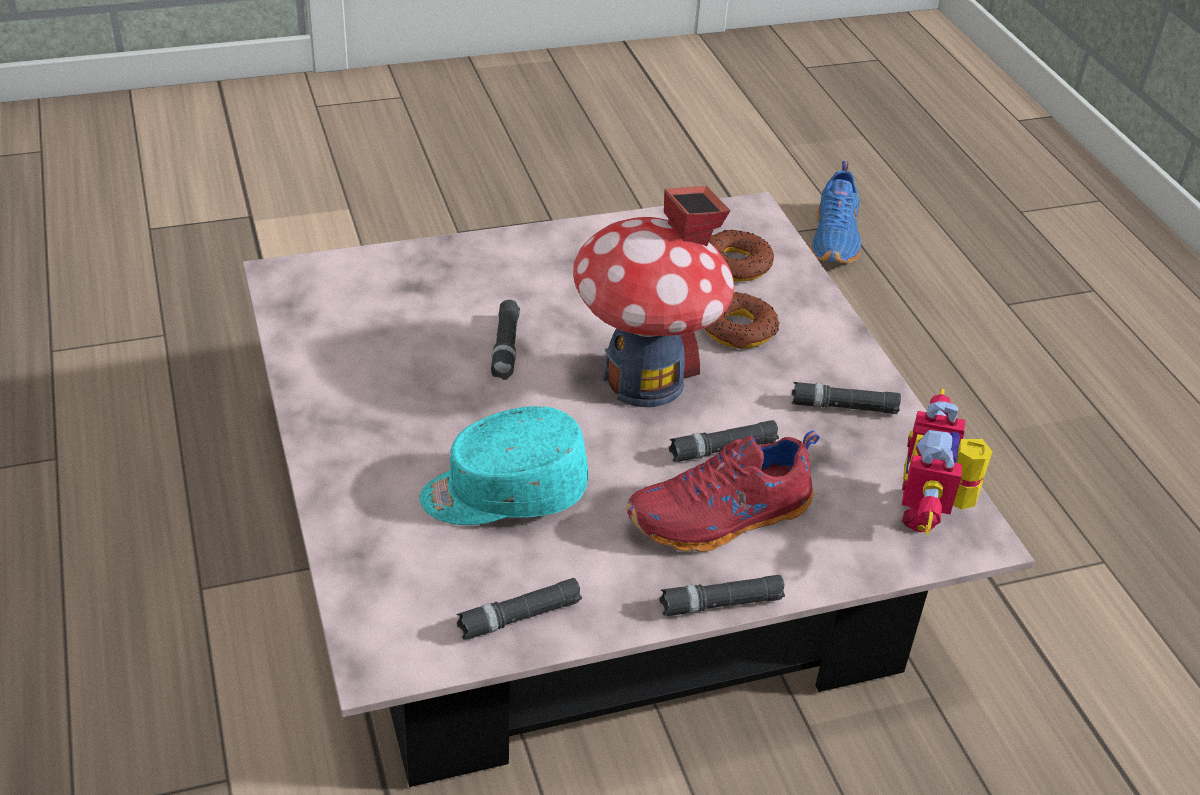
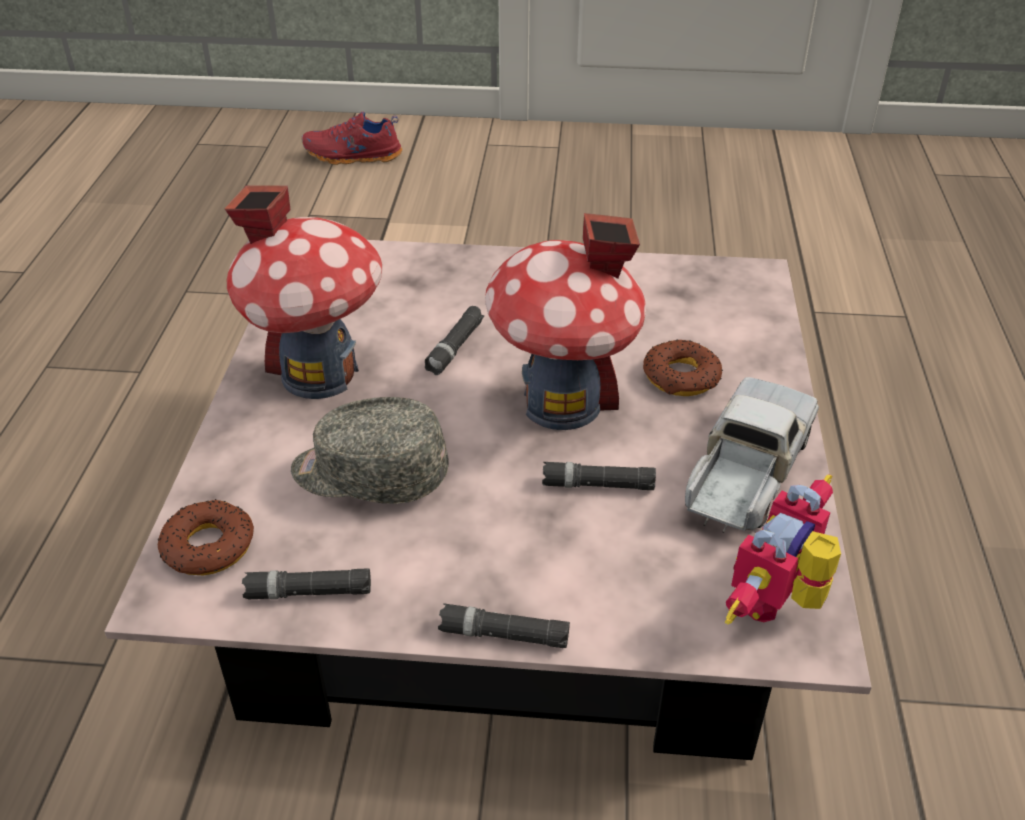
camera: 25 degrees right, 0 degrees up
(383, 404) = (319, 373): none -> toy house
(503, 493) = (369, 475): turquoise cap -> grey cap
(721, 519) = (555, 551): red shoe -> red shoe (352, 157)
(735, 264) = (713, 317): donut -> donut (208, 546)
(836, 240) = (890, 328): blue shoe -> none
(843, 407) = (745, 473): black flashlight -> toy truck

